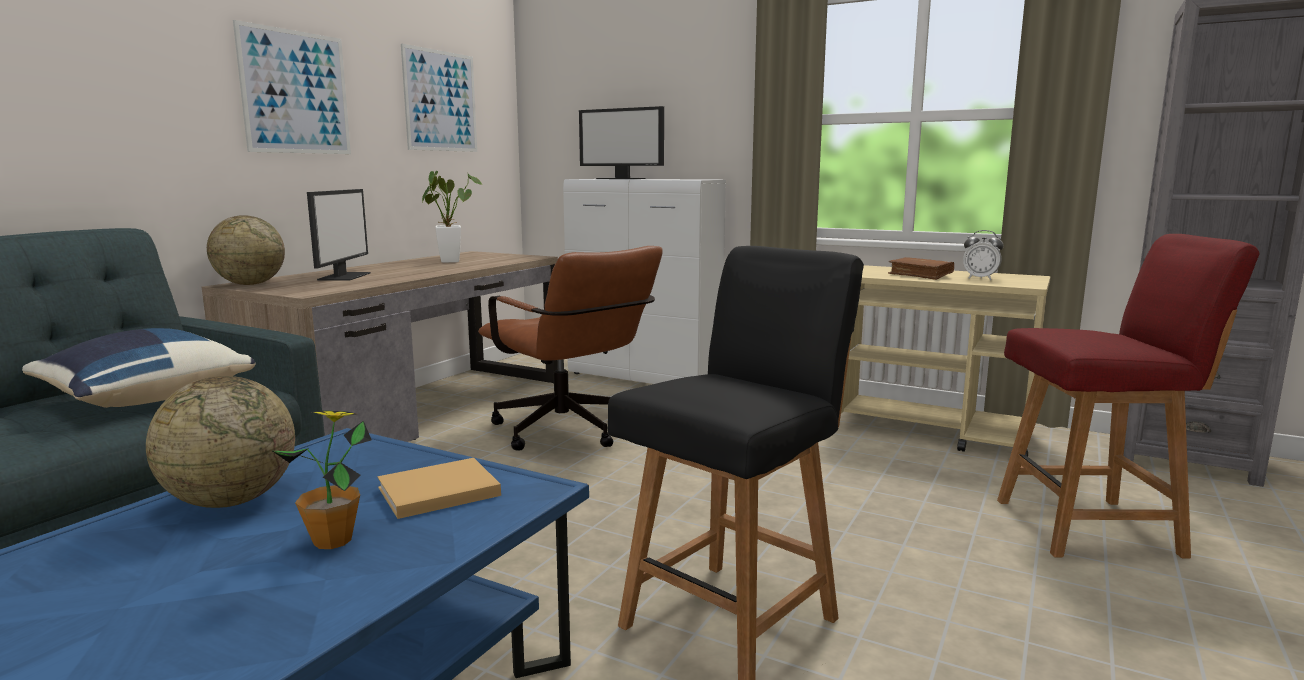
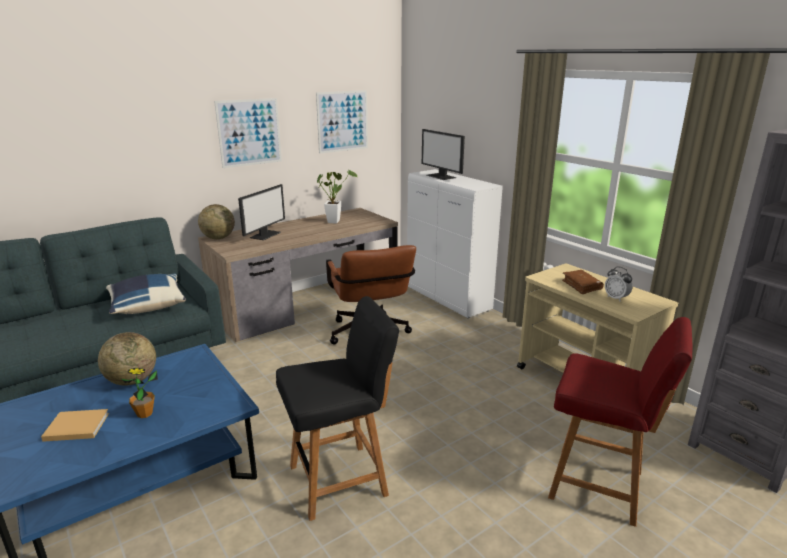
camera: 25 degrees right, 10 degrees up
(435, 492) = (199, 396): beige book -> beige book (75, 427)

